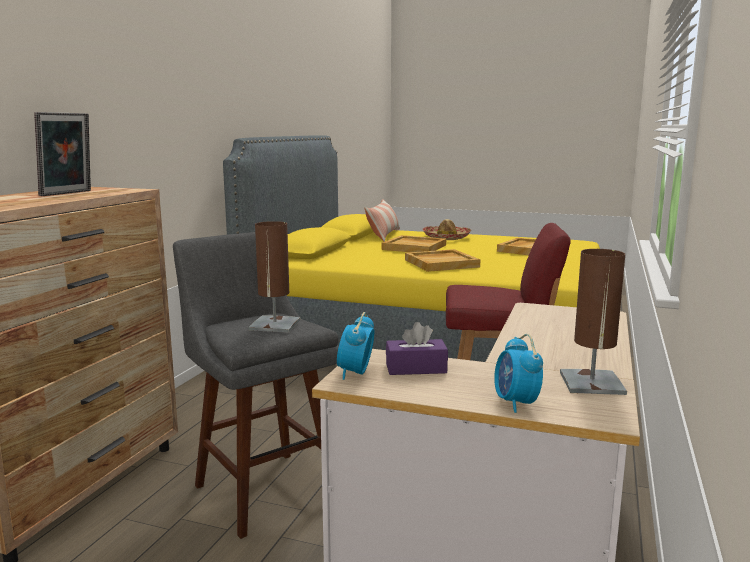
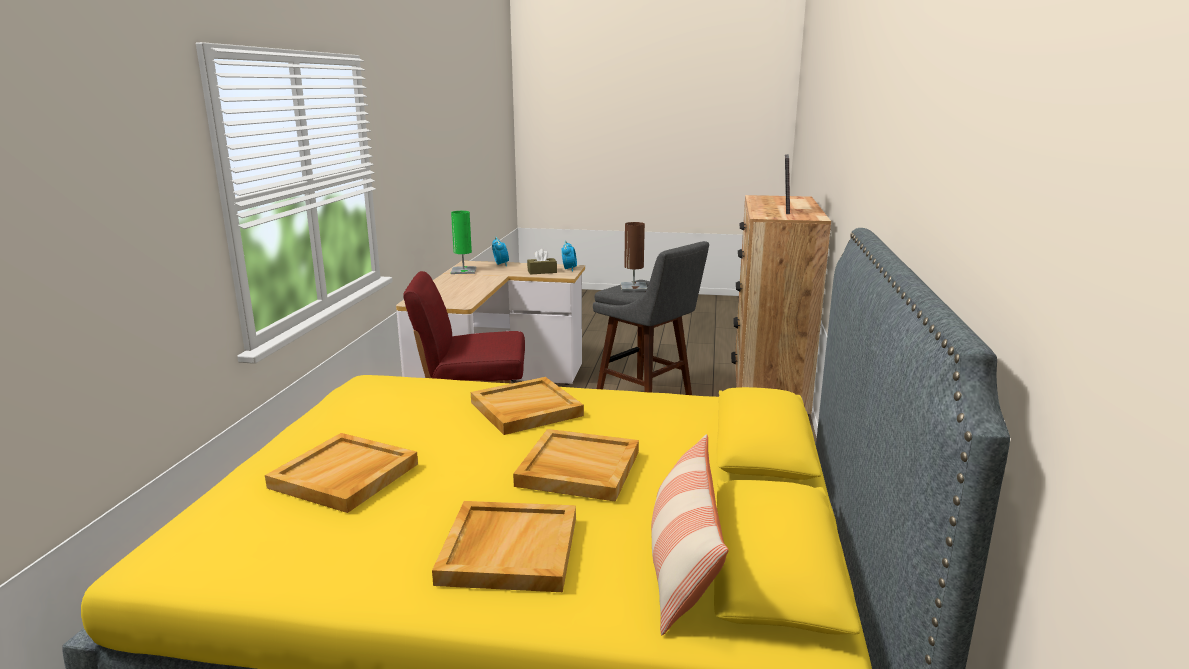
camera: 170 degrees right, 5 degrees up
(416, 368) = (542, 272): purple tissue box -> brown tissue box
(446, 238) = (508, 549): hat -> beige tray
(591, 383) = (463, 271): brown table lamp -> green table lamp

